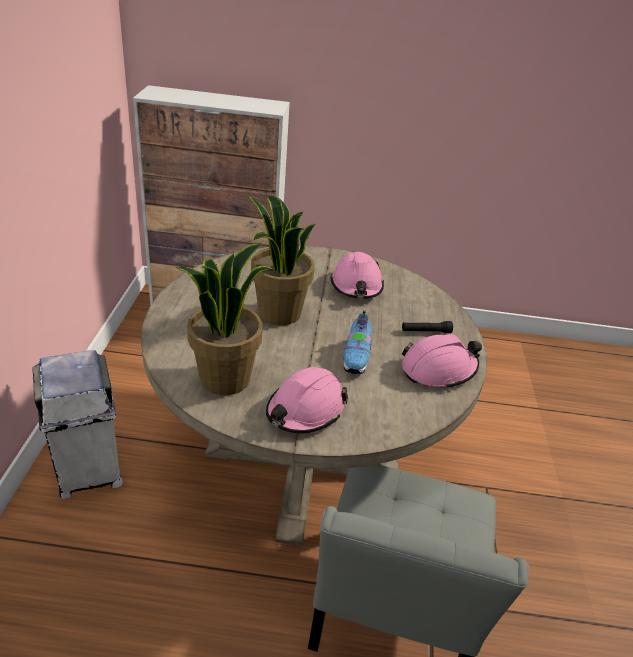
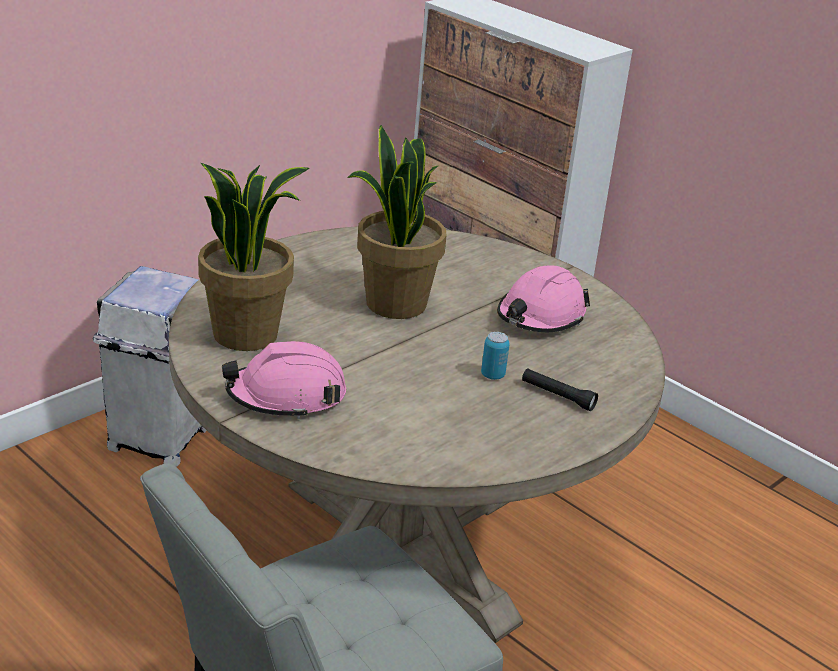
camera: 40 degrees right, 5 degrees down
(357, 357) = (422, 380): shoe -> none
(383, 335) = (492, 375): none -> can
(438, 369) = (508, 436): pink hard hat -> none

